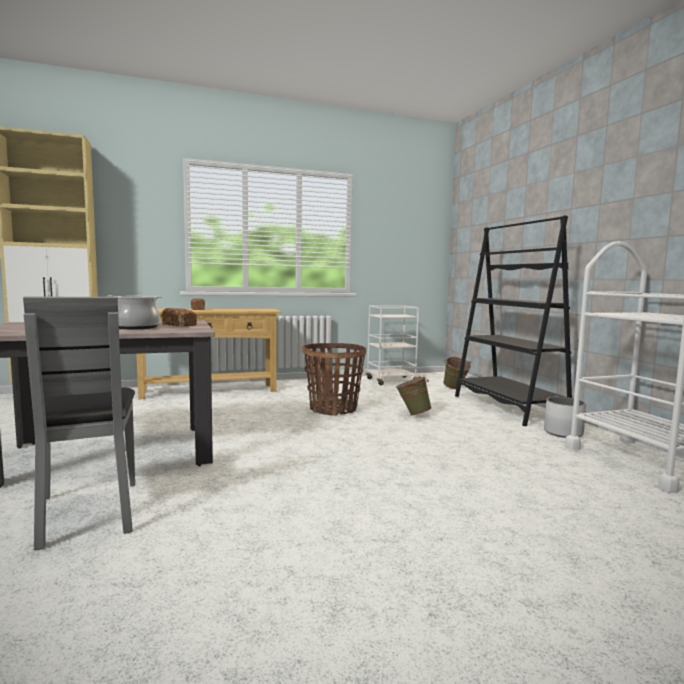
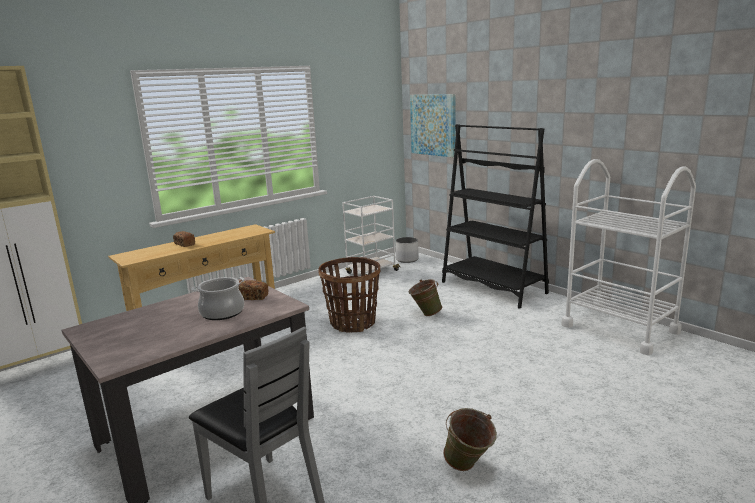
camera: 20 degrees left, 10 degrees up
(455, 389) = (434, 272): green bucket -> green bucket (468, 468)
(474, 239) = (433, 125): none -> picture
(563, 433) = (551, 310): white planter -> white planter (407, 259)

